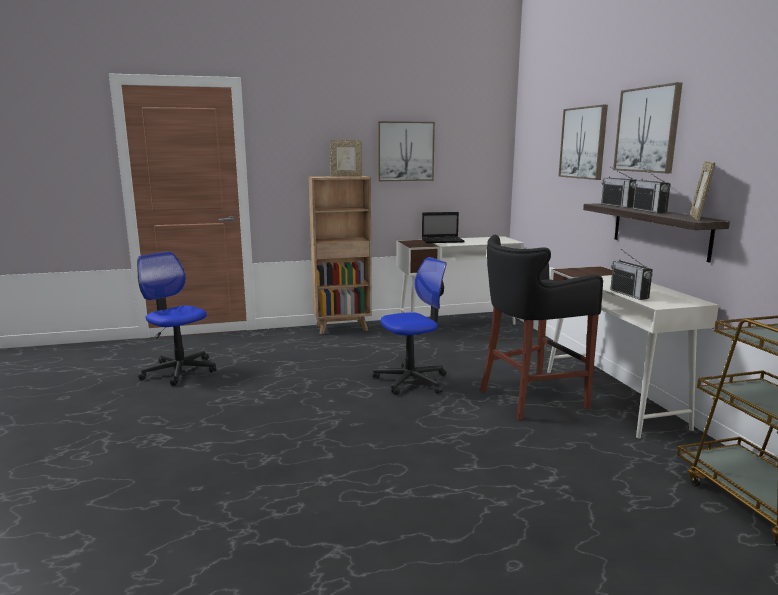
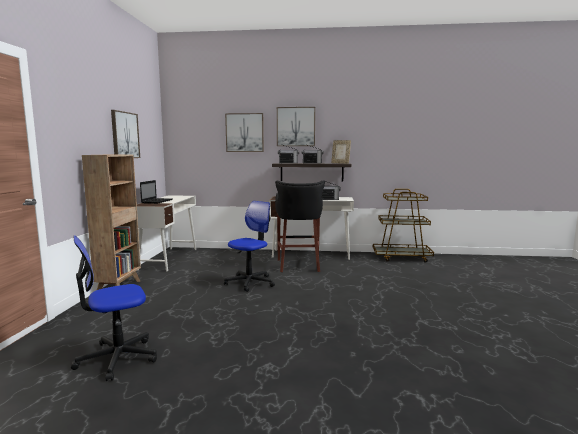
camera: 70 degrees left, 5 degrees down
(346, 176) = (112, 154): picture frame -> none
(411, 381) = (250, 282): office chair -> office chair turned 45 degrees clockwise

